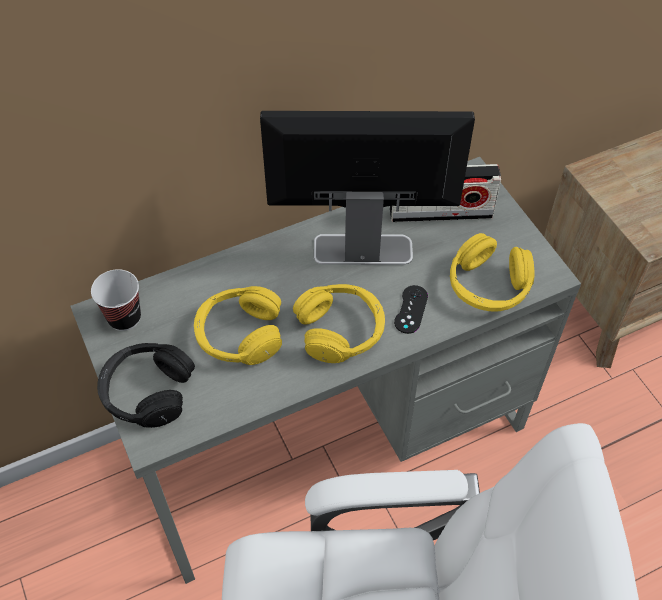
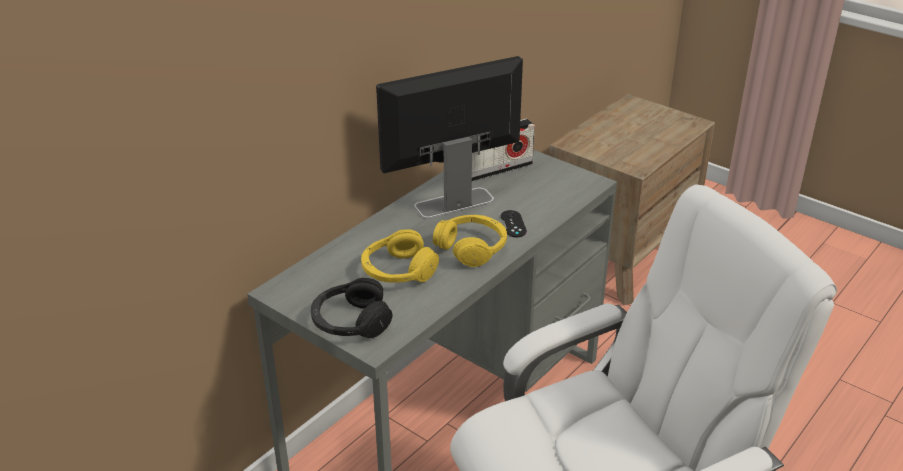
camera: 25 degrees left, 20 degrees down
(124, 318) = (299, 287): cup -> none
(488, 285) = (556, 198): yellow headphones -> none

